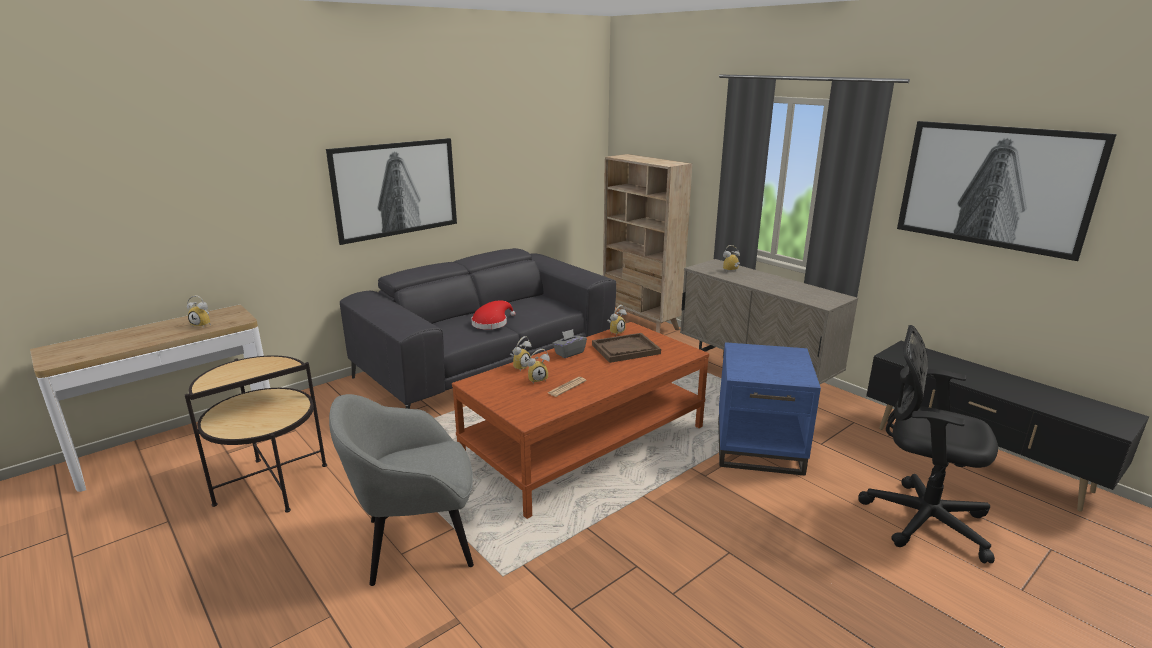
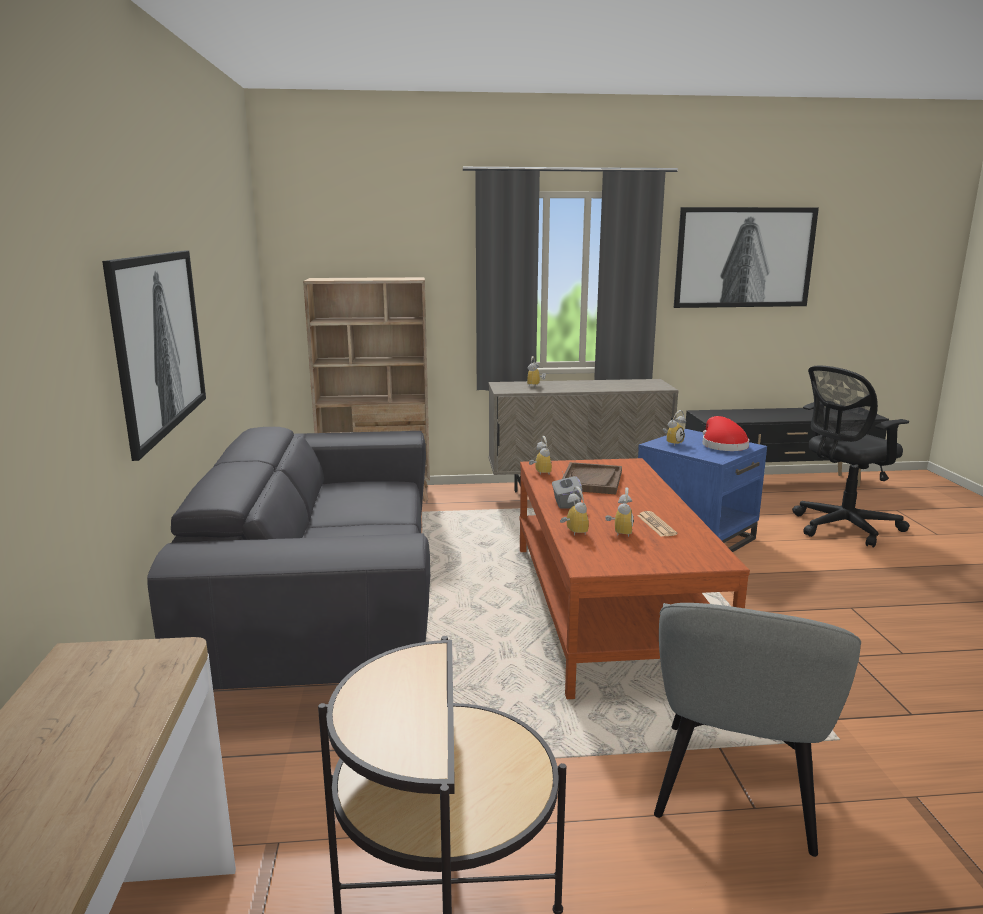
camera: 55 degrees left, 5 degrees down
(204, 325) = (114, 700): alarm clock -> alarm clock (672, 443)
(492, 323) = (371, 525): red hat -> red hat (722, 445)

